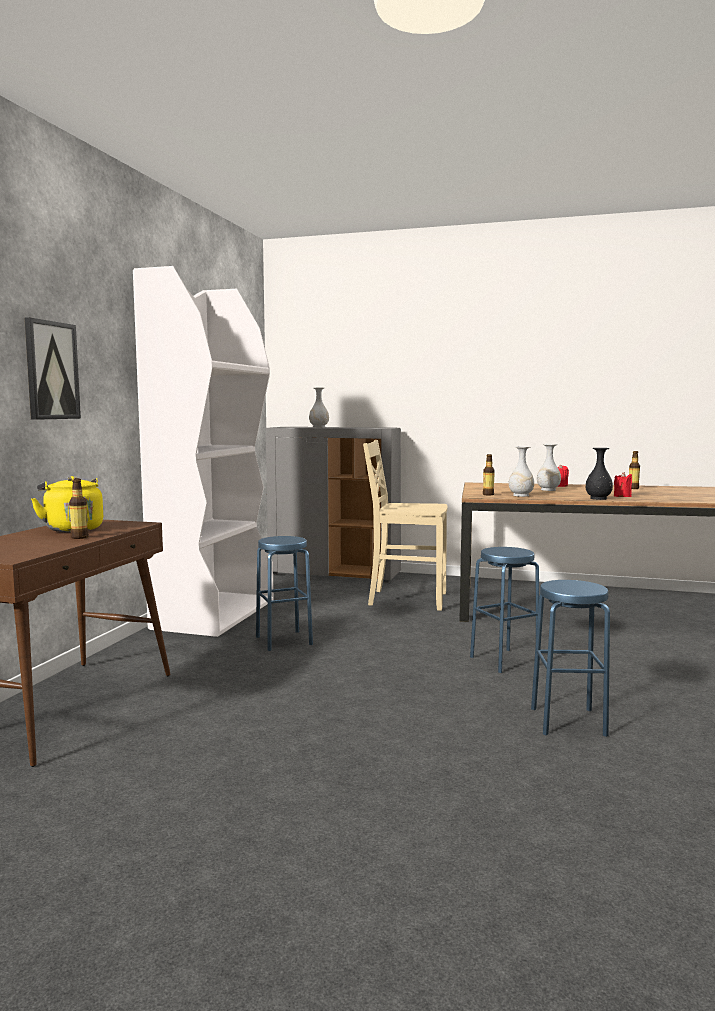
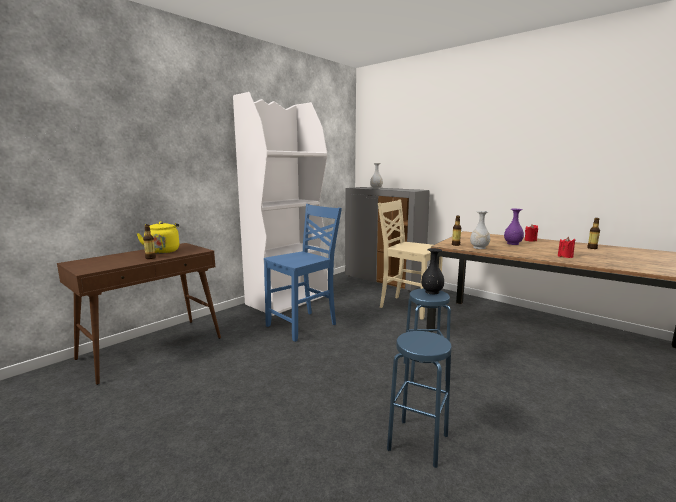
camera: 25 degrees right, 5 degrees up
(51, 370) = (168, 159): picture -> none
(284, 640) = (303, 325): blue stool -> blue chair
(548, 490) = (512, 243): white vase -> purple vase
(598, 498) = (538, 257): black vase -> black vase (431, 292)

